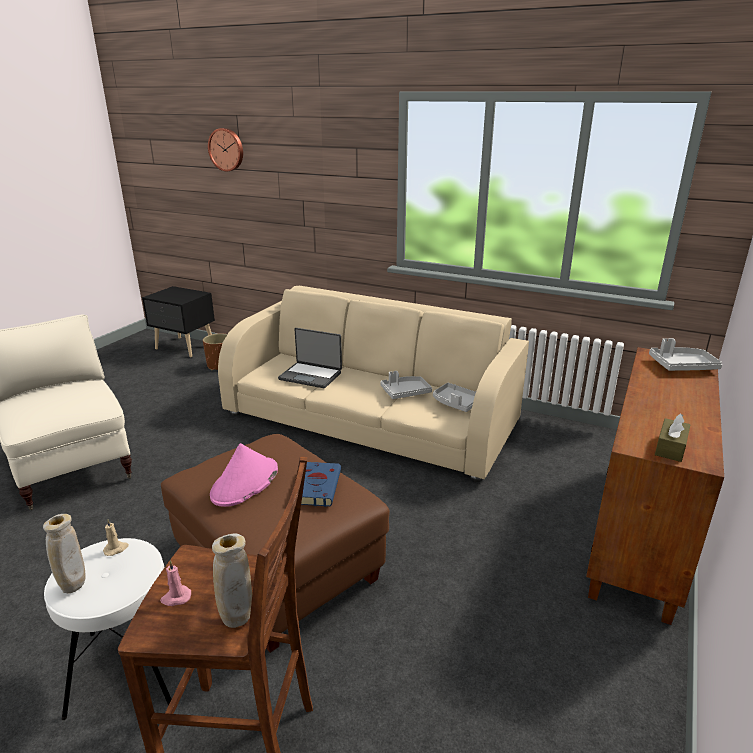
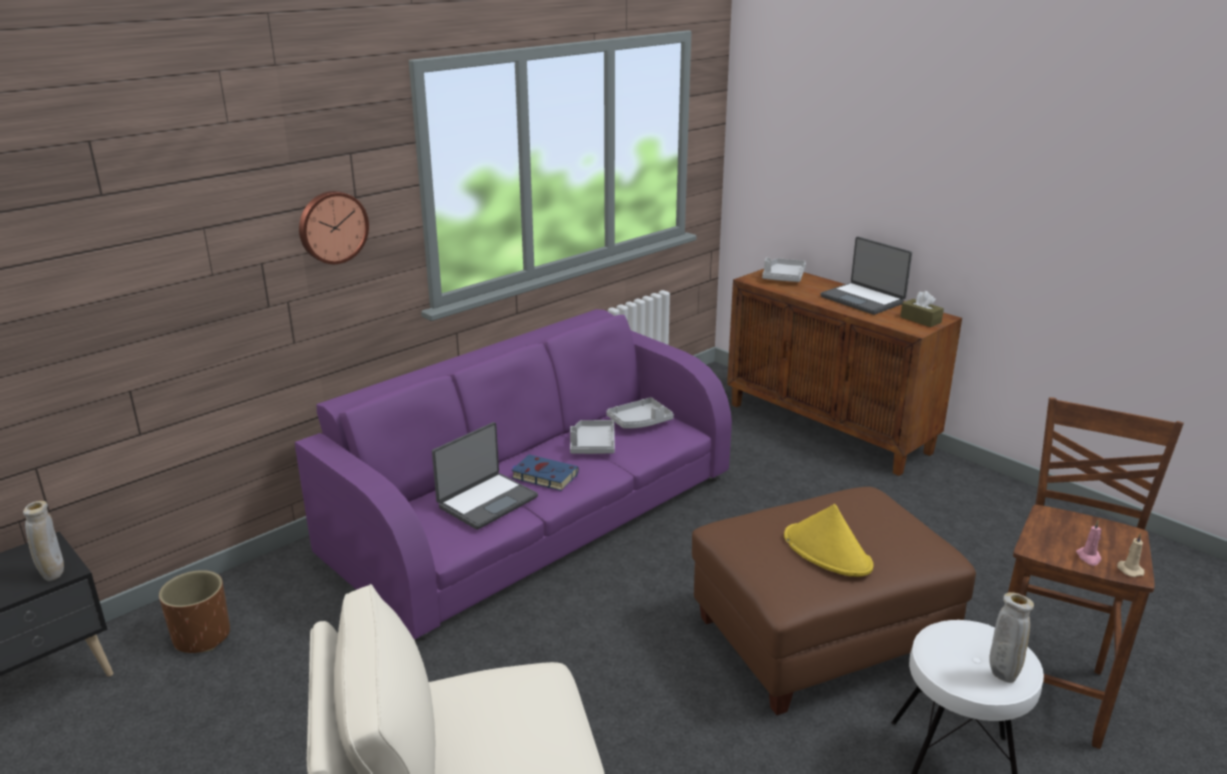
camera: 70 degrees left, 0 degrees up
(116, 549) = (939, 648): beige candle -> beige candle (1129, 570)
(227, 149) = (74, 215): wall clock -> wall clock (332, 227)
(237, 620) = (1110, 530): beige vase -> beige vase (53, 576)
(245, 483) = (828, 552): pink hat -> yellow hat
(317, 486) = (844, 509): blue book -> blue book (543, 476)
(371, 418) = (534, 516): beige sofa -> purple sofa
(683, 410) = (863, 299): none -> laptop

